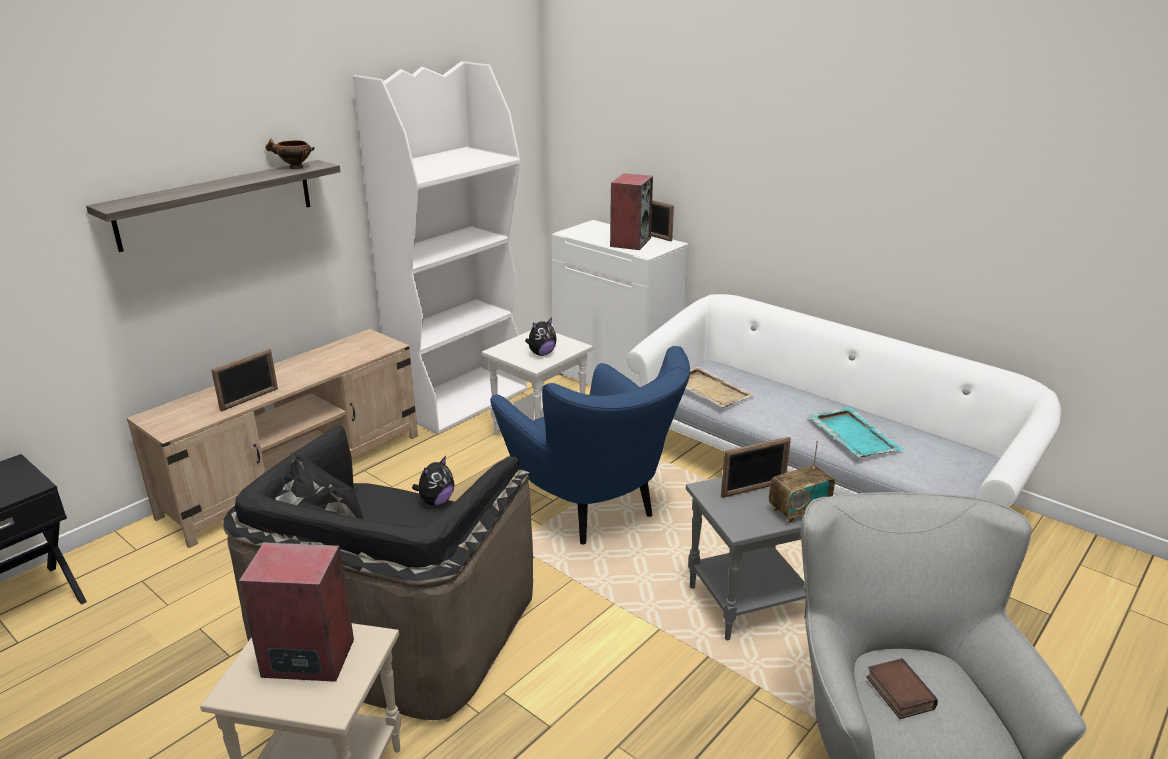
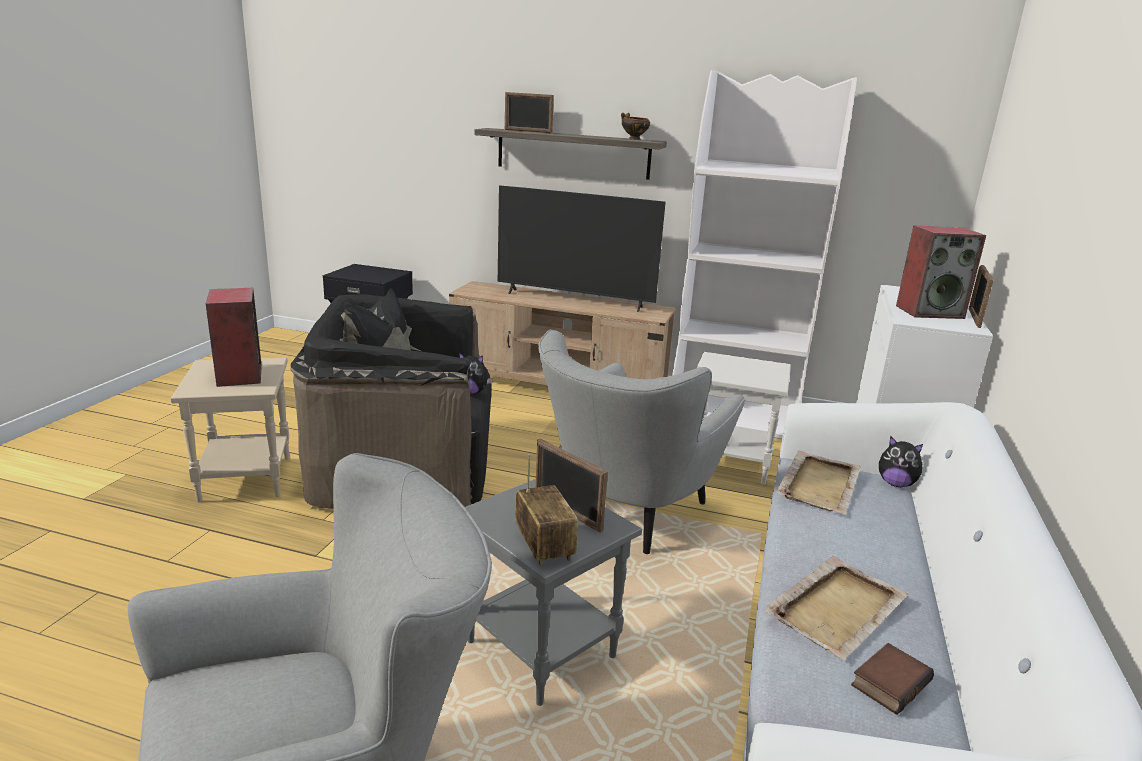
camera: 65 degrees right, 5 degrees down
(249, 399) = (523, 299): picture frame -> picture frame (528, 131)
(288, 371) = (574, 300): none -> television
(541, 353) = (734, 373): plush toy -> plush toy (896, 484)
(592, 508) = (628, 517): blue armchair -> grey armchair
(798, 510) = (544, 547): radio -> radio turned 150 degrees counterclockwise
(852, 434) = (837, 608): turquoise tray -> beige tray
(897, 692) = (255, 680): book -> book (889, 682)

